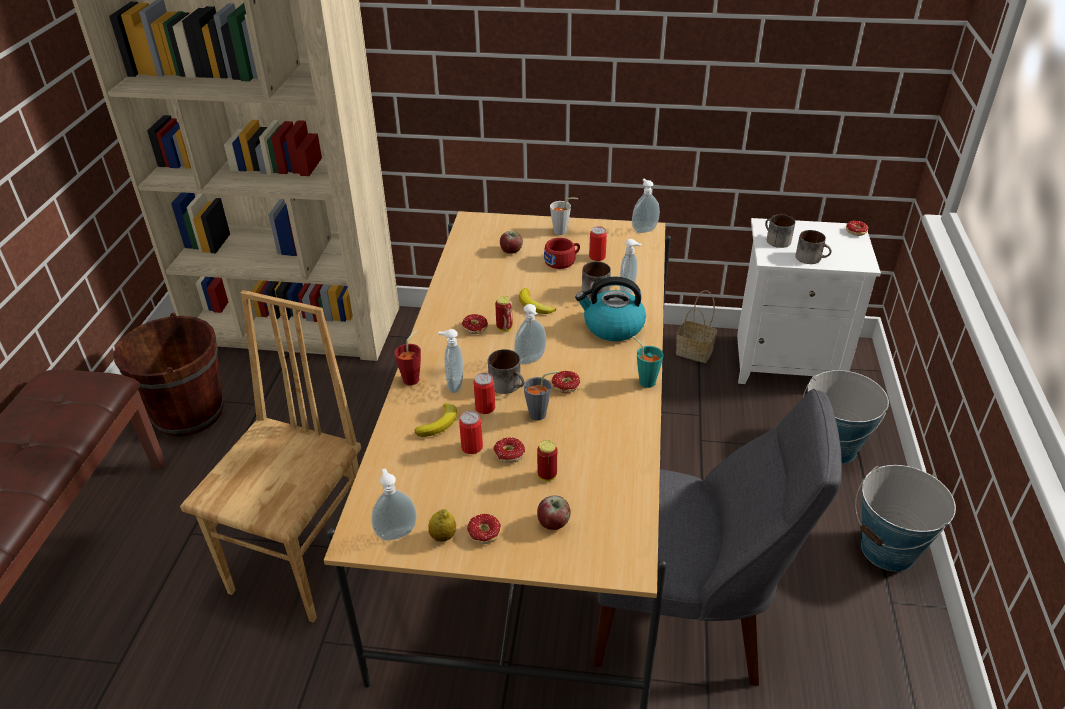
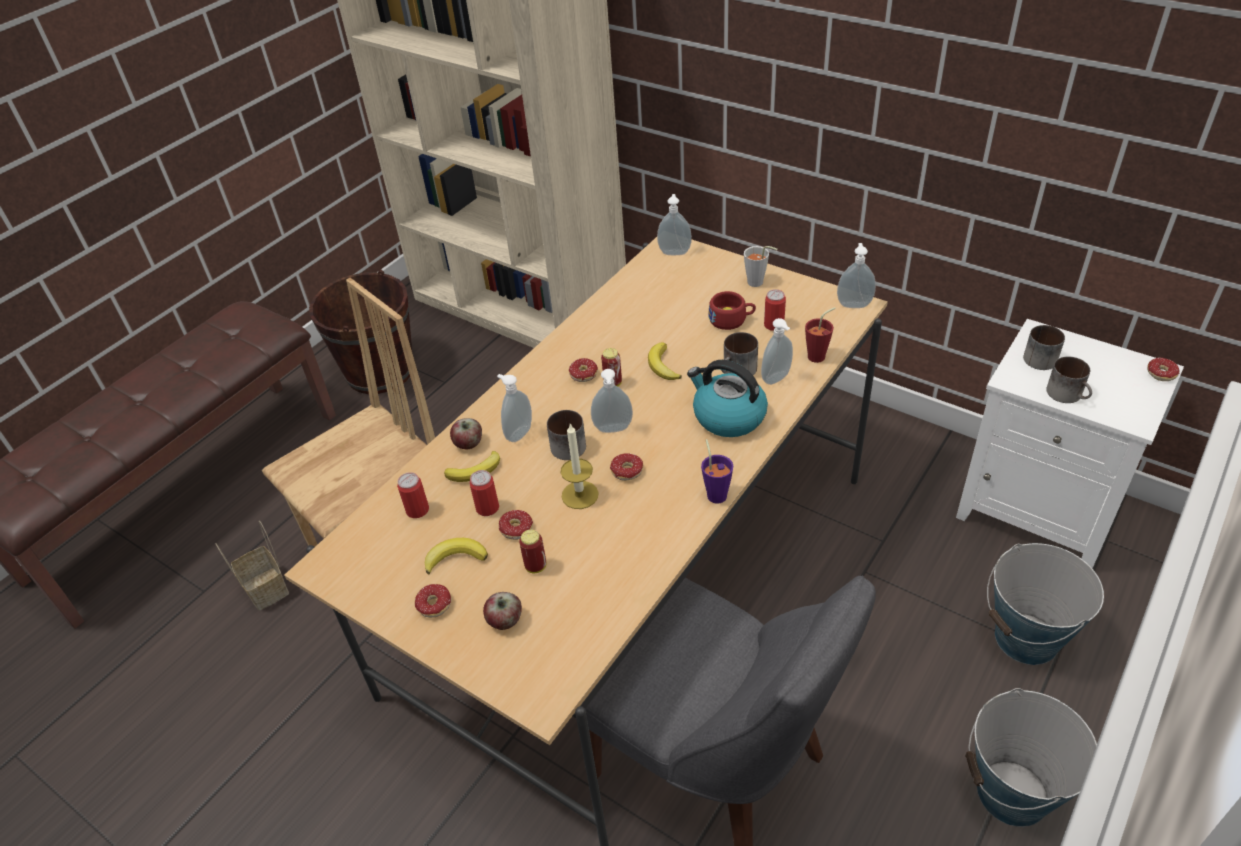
camera: 30 degrees right, 5 degrees up
(396, 532) = (360, 572): soap dispenser -> soap dispenser (674, 252)
(413, 377) = (487, 412): red cup -> red cup (819, 355)
(443, 536) = (396, 593): lemon -> none
(474, 492) = (455, 557): none -> banana
(485, 408) = (530, 468): can -> can (417, 510)
(511, 251) = (685, 293): apple -> apple (468, 444)
(541, 414) = (580, 495): grey cup -> candle
(644, 380) = (716, 492): turquoise cup -> purple cup
(695, 351) = (928, 461): basket -> basket (267, 589)

